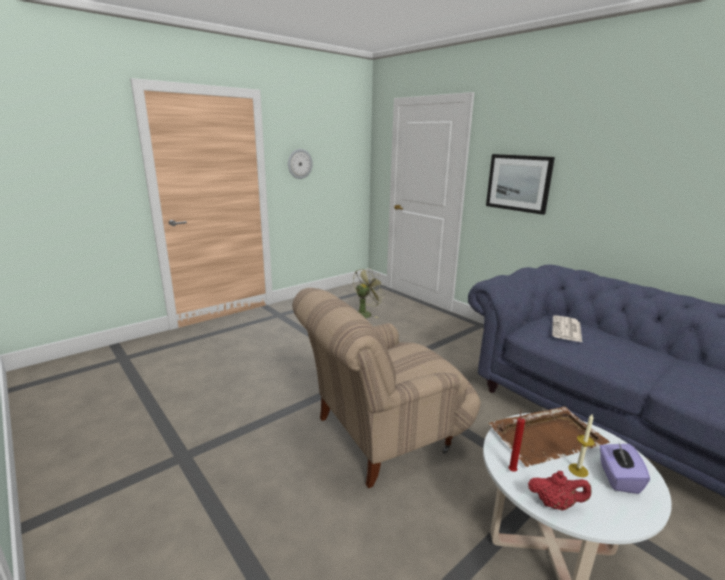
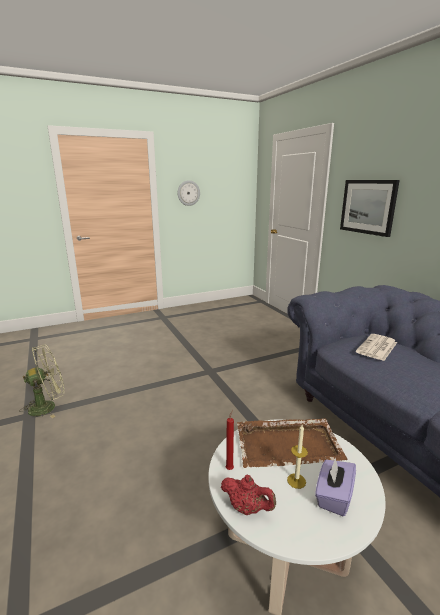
camera: 15 degrees right, 0 degrees up
(365, 313) = (233, 322): green fan -> green fan (48, 406)
(382, 435) = (187, 424): beige armchair -> none

